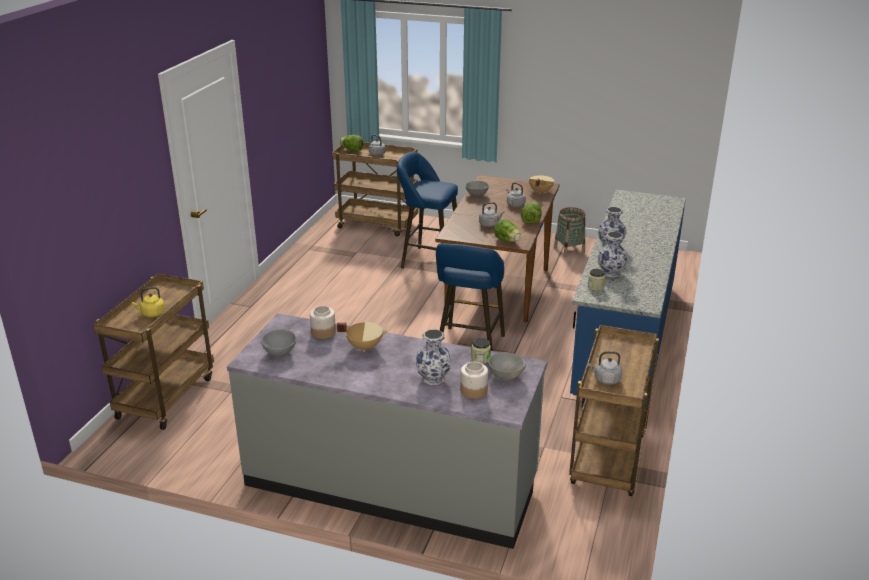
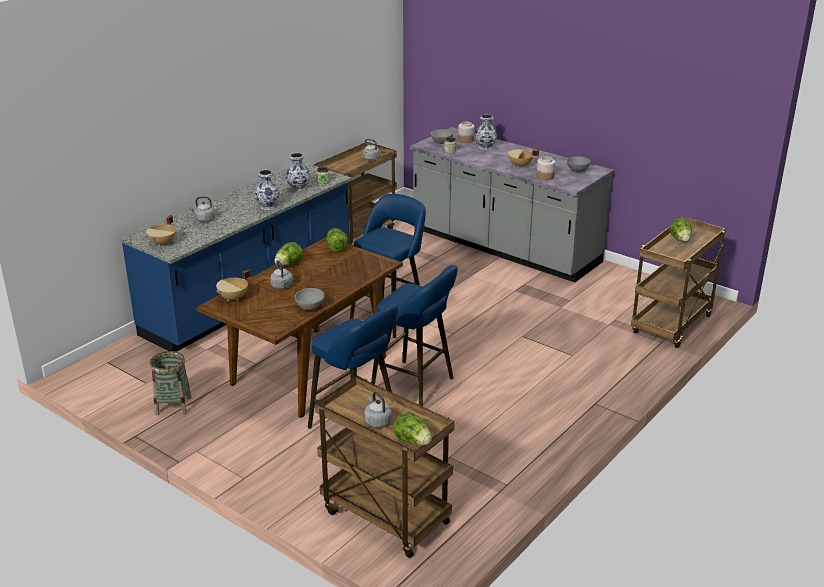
camera: 160 degrees left, 0 degrees up
(152, 314) = (680, 240): yellow kettle -> lettuce
(403, 293) = (416, 385): none -> blue stool
(489, 224) = (335, 267): grey kettle -> grey kettle (204, 219)
(643, 199) = (163, 243): none -> beige cooking pot

